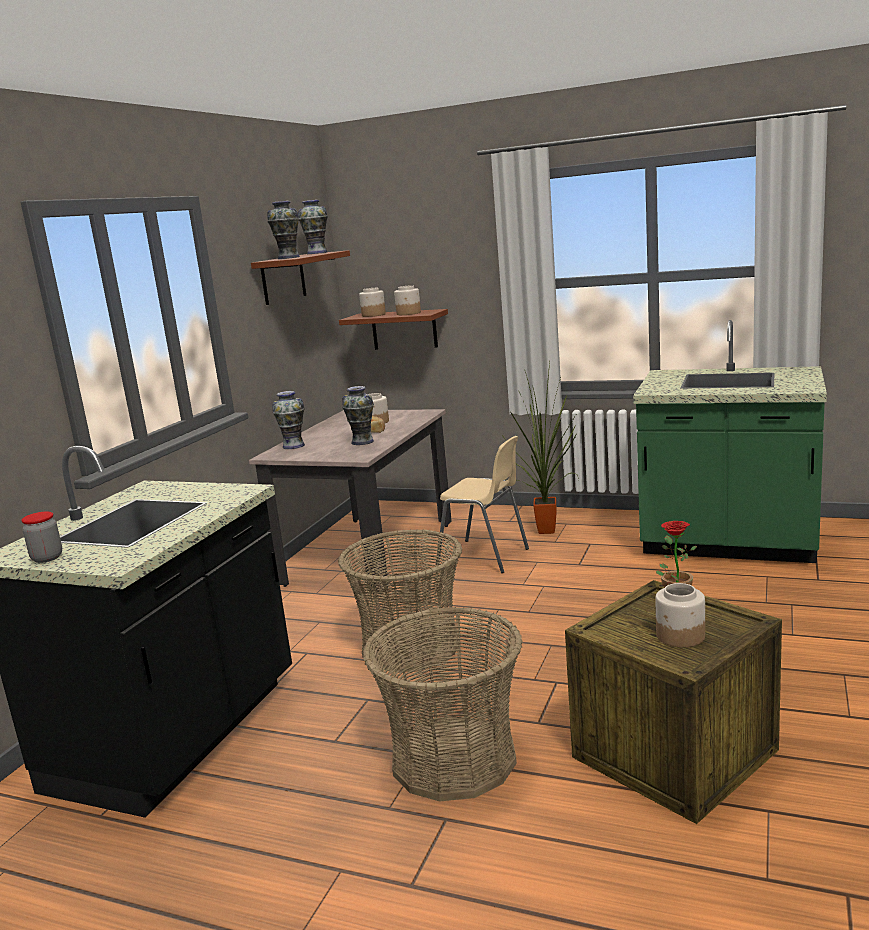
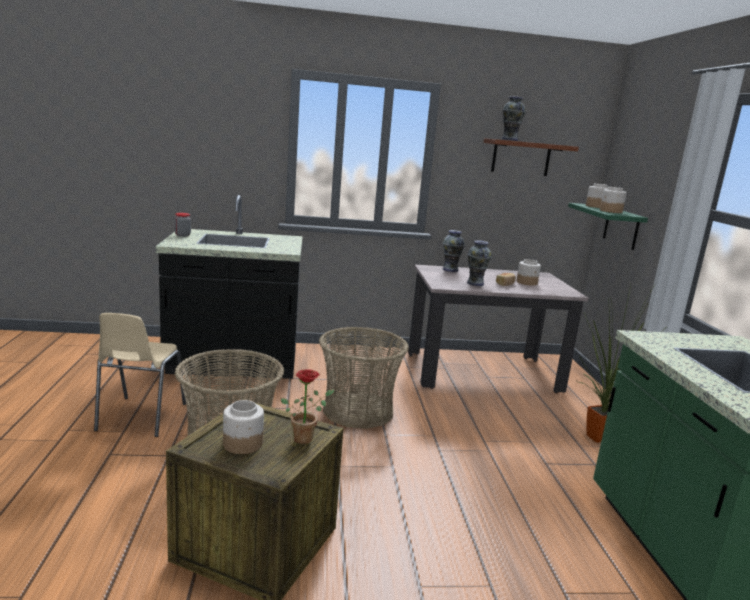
camera: 60 degrees right, 0 degrees up
(317, 253) = (556, 144): vase -> none
(404, 329) = (621, 227): brown shelf -> green shelf
(485, 557) = (516, 417): beige chair -> beige chair (140, 418)

